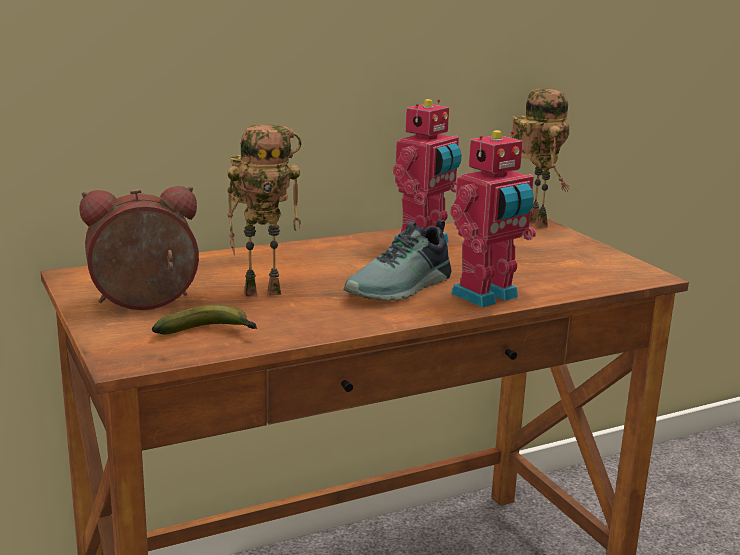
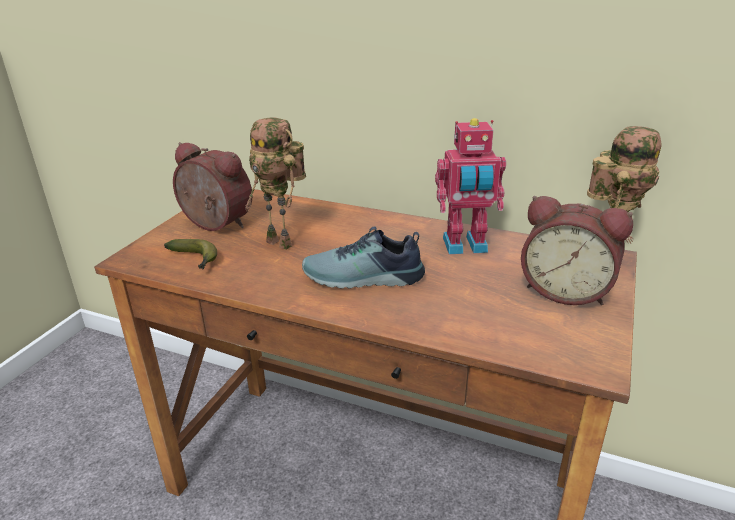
camera: 50 degrees right, 10 degrees up
(488, 296) = (402, 315): toy robot -> none
(547, 245) = (566, 290): none -> alarm clock

